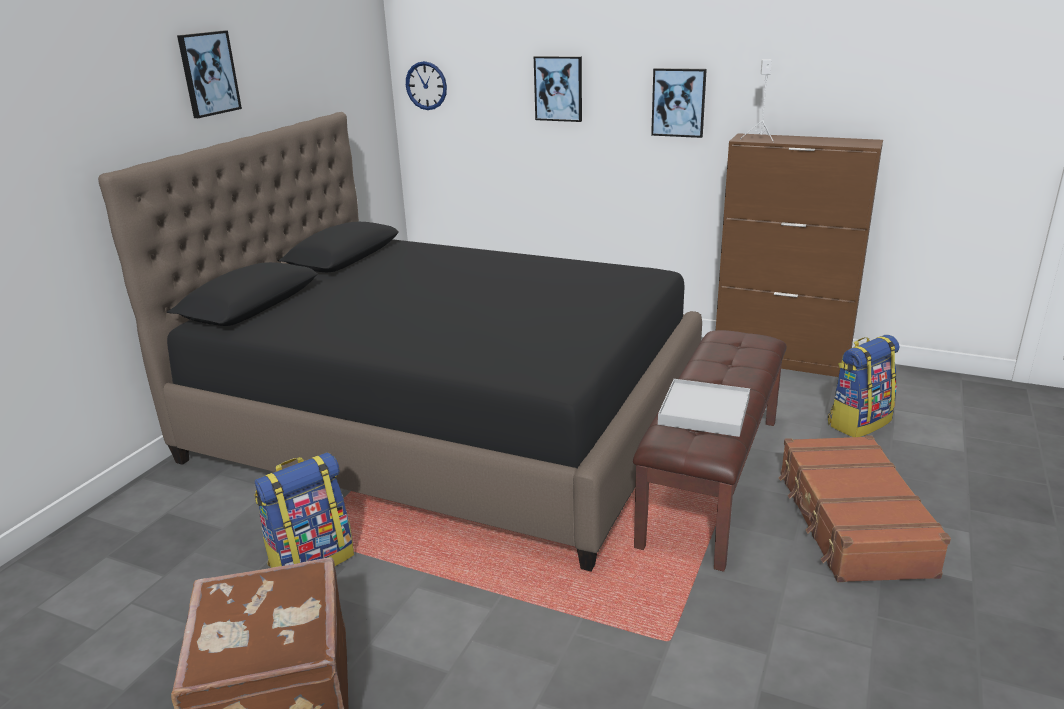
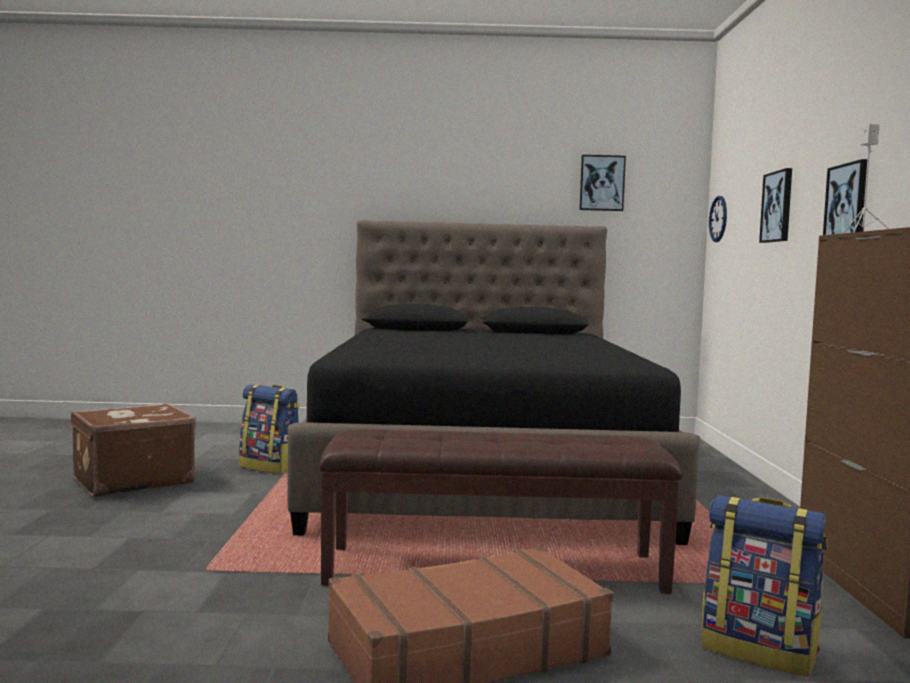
camera: 65 degrees right, 20 degrees down
(208, 73) = (477, 178): picture -> picture (602, 183)
(704, 411) = (425, 437): white tray -> none

